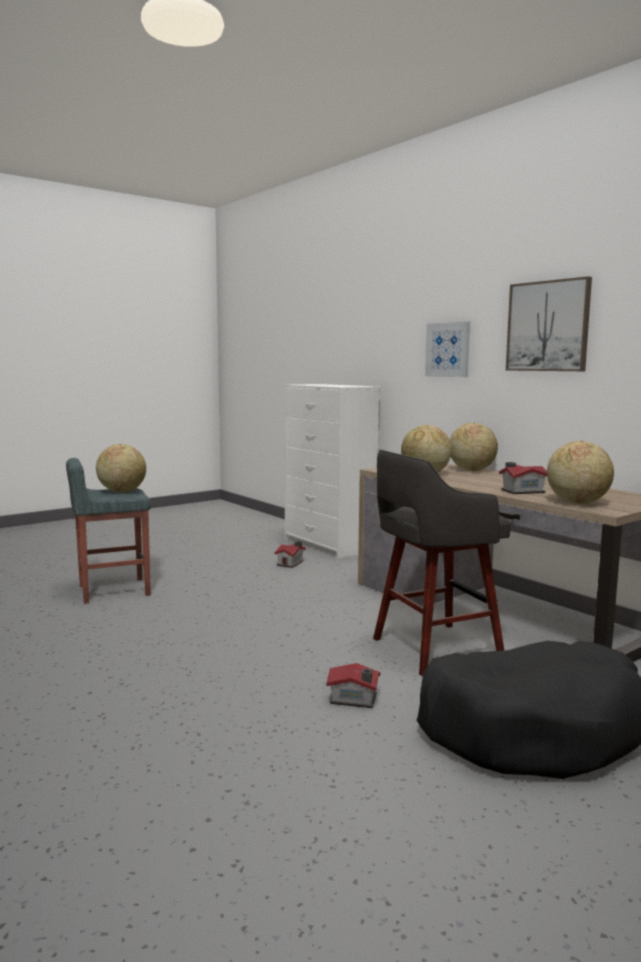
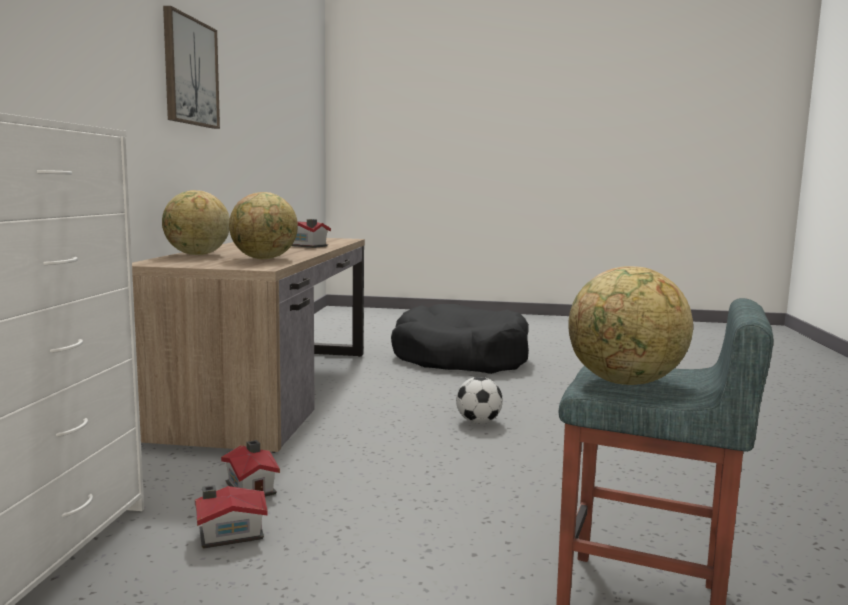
camera: 135 degrees left, 0 degrees up
(310, 641) = (478, 422): none -> football
(354, 700) = (523, 388): toy house -> toy house (251, 487)
(432, 649) = (403, 389): grey stool -> none
(448, 349) = (105, 74): picture -> none
(577, 502) = (331, 241): globe -> none

